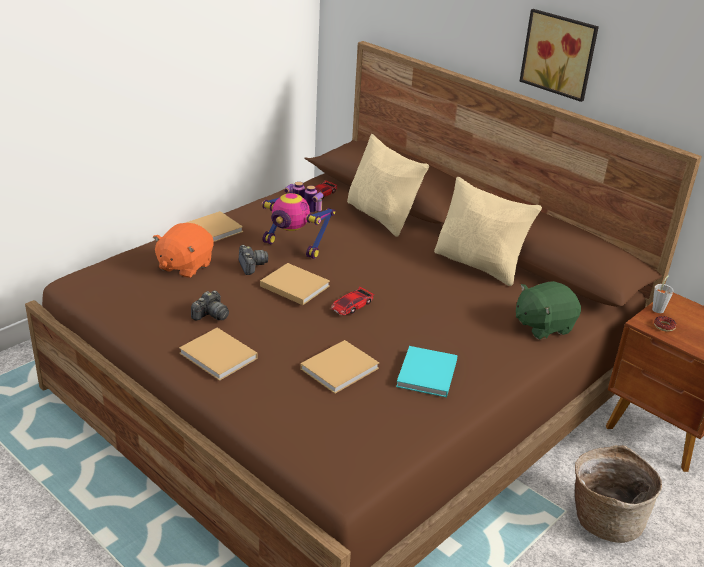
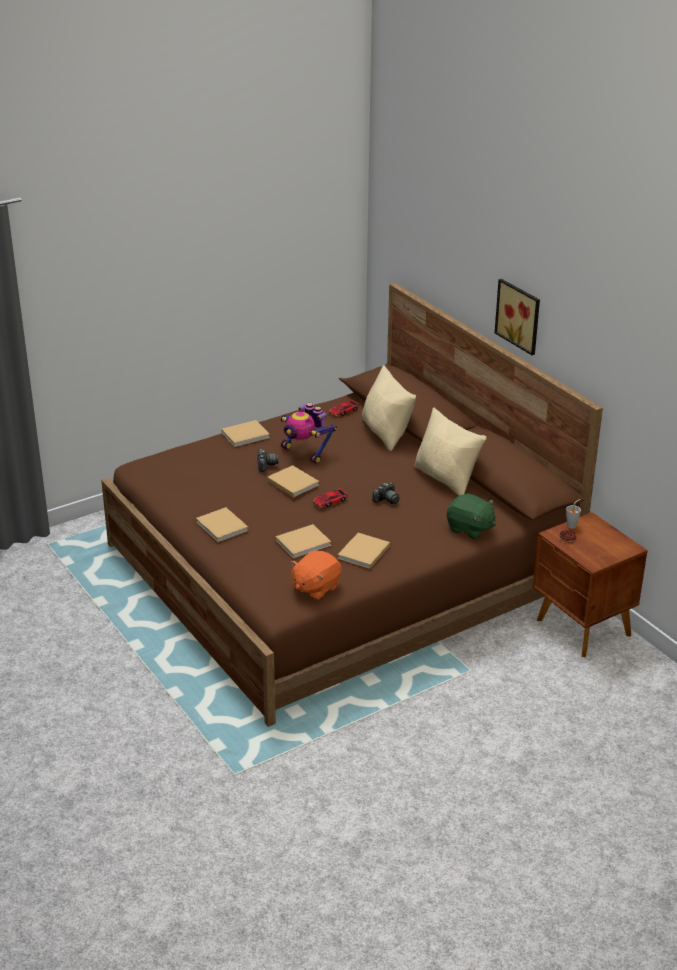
camera: 15 degrees right, 0 degrees up
(184, 266) = (216, 462): orange plush toy -> orange plush toy (315, 588)
(211, 315) = (225, 498): camera -> camera (386, 500)
(426, 375) = (363, 553): turquoise book -> beige book
(543, 326) = (470, 529): green plush toy -> green plush toy turned 135 degrees counterclockwise
(605, 519) = (498, 679): basket -> none

